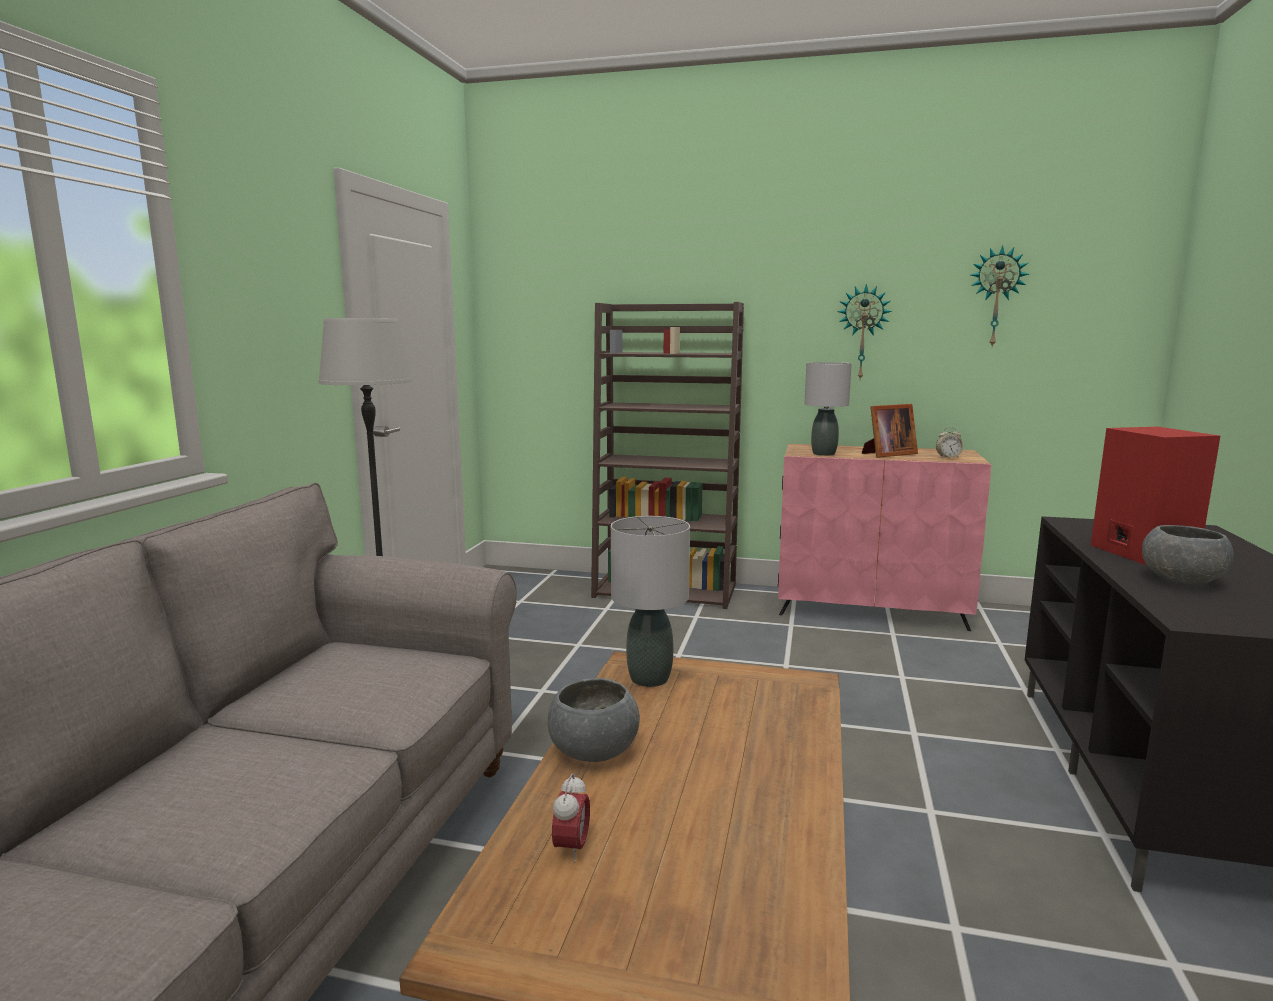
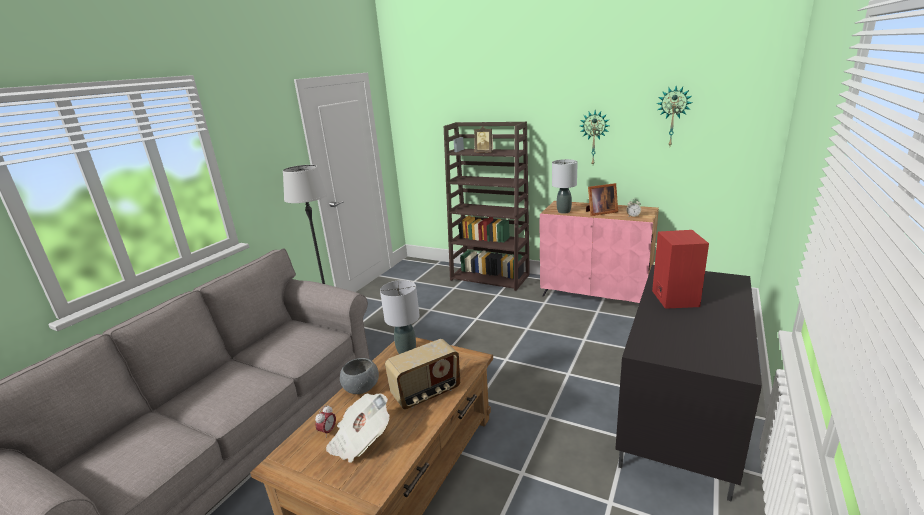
camera: 15 degrees right, 10 degrees up
(669, 353) = (484, 152): none -> picture frame
(672, 859) = (360, 440): none -> newspaper
(756, 748) = (426, 393): none -> radio
(1182, 580) = (671, 321): grey bowl -> none

